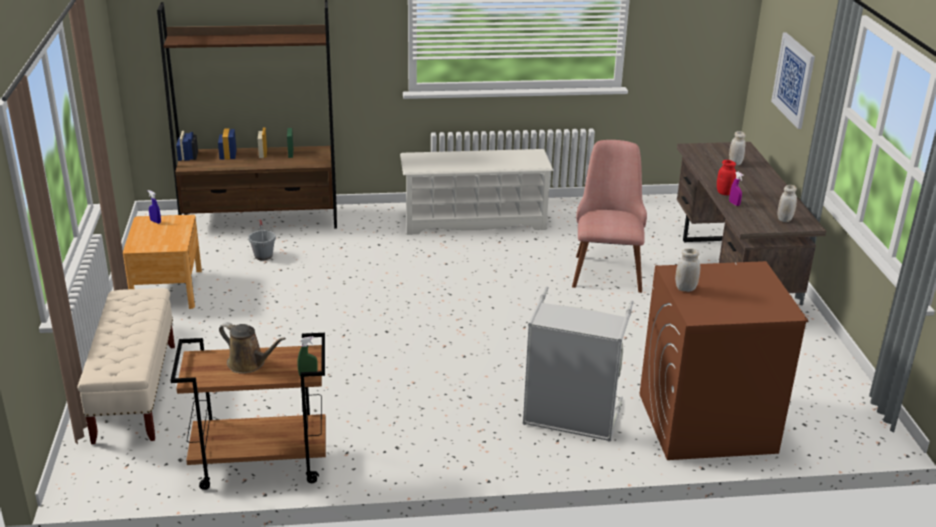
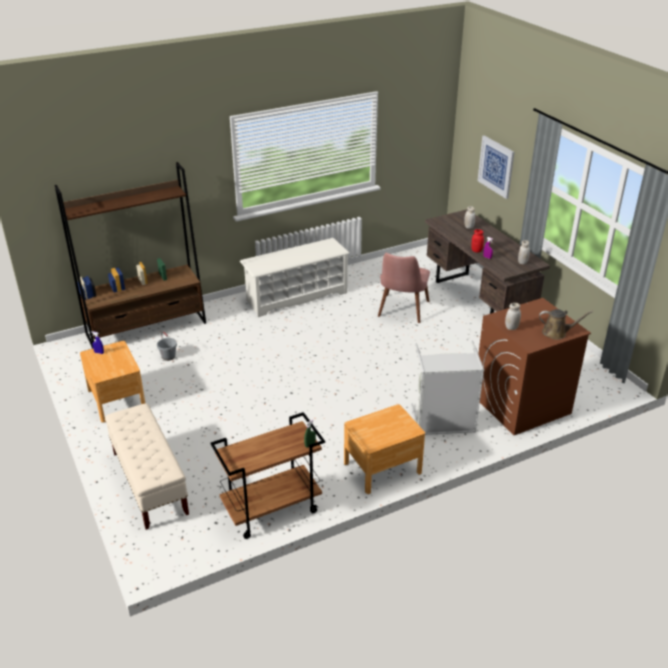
camera: 20 degrees left, 5 degrees up
(249, 364) = (265, 447): brown watering can -> brown watering can (557, 333)
(444, 452) = (382, 468): none -> brown nightstand
(606, 268) = (401, 312): pink chair -> pink chair turned 150 degrees counterclockwise

